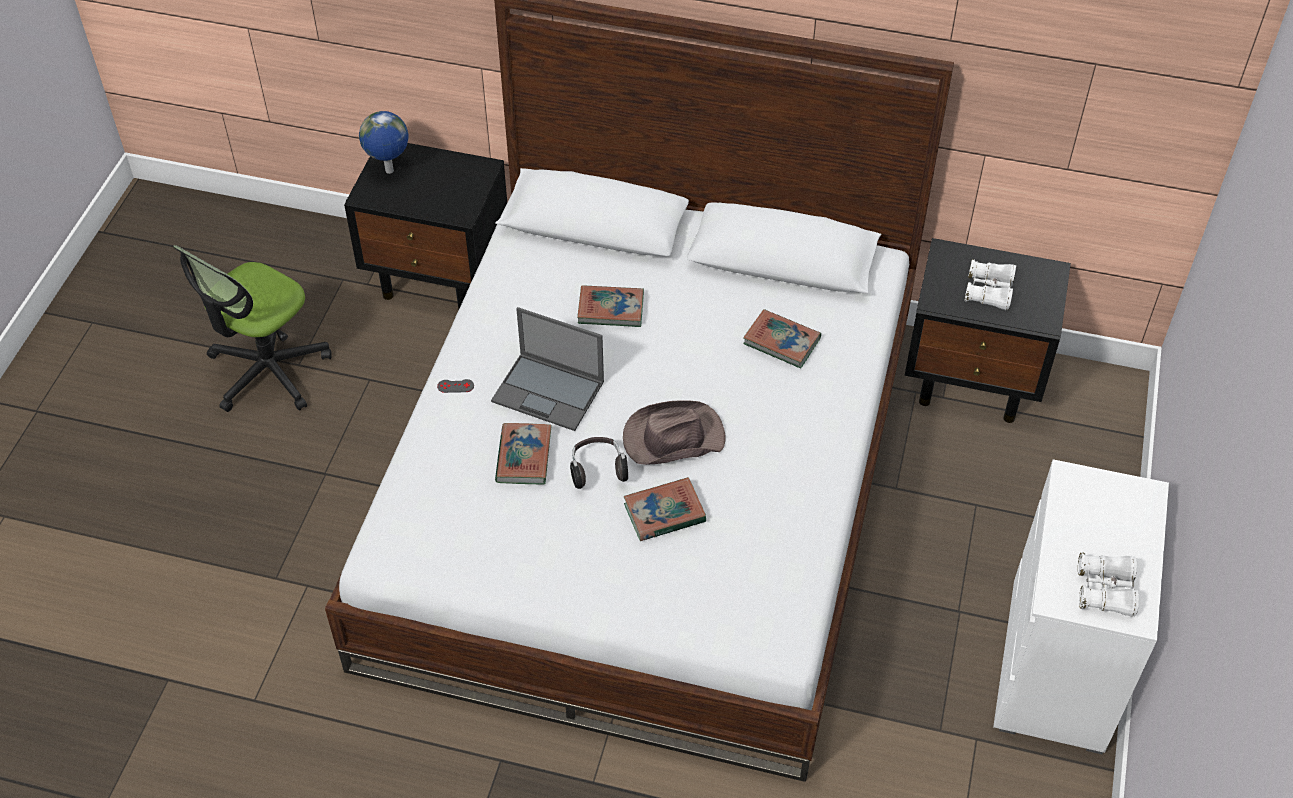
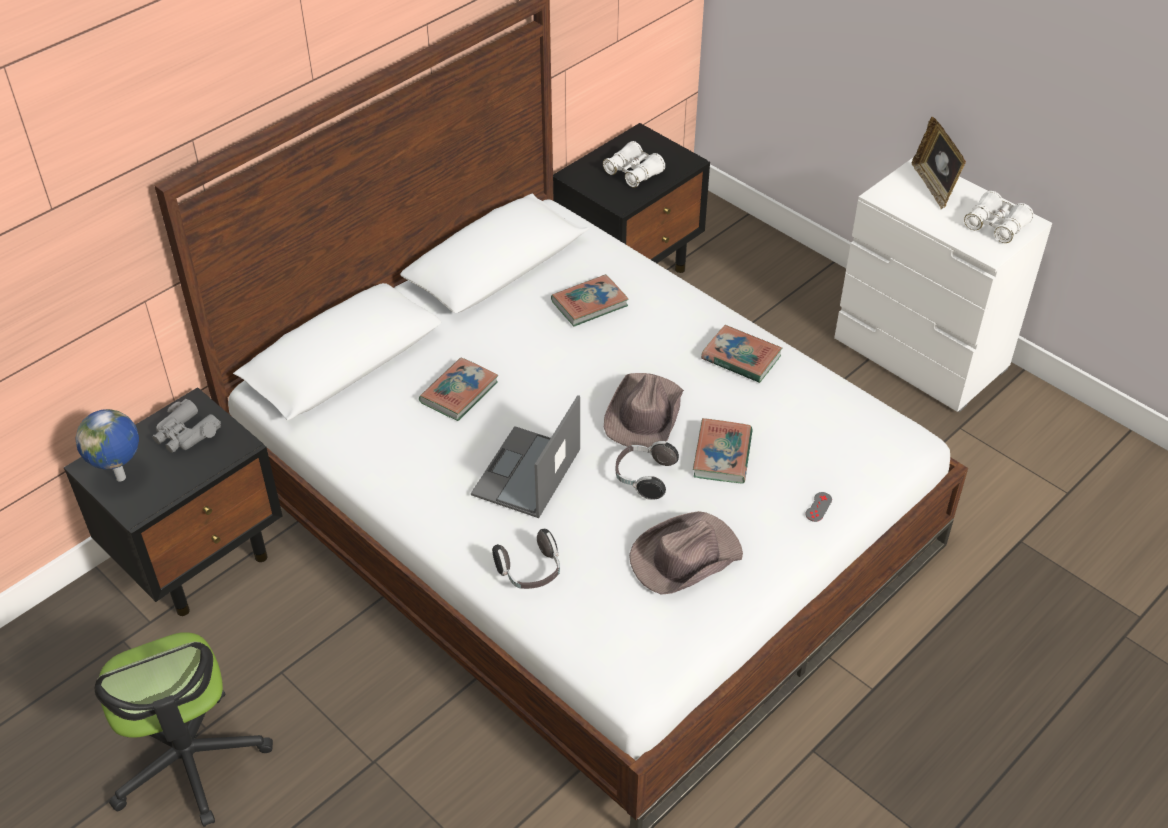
camera: 60 degrees left, 5 degrees down
(450, 442) = (530, 572): none -> headphones
(452, 180) = (185, 434): none -> grey binoculars
(455, 386) = (461, 540): grey game controller -> grey game controller (818, 507)
(524, 457) = (593, 522): book -> book (741, 358)
(525, 533) = (684, 557): none -> brown hat
(549, 392) = (526, 473): laptop -> laptop turned 150 degrees clockwise
(1126, 515) = (934, 186): none -> picture frame

